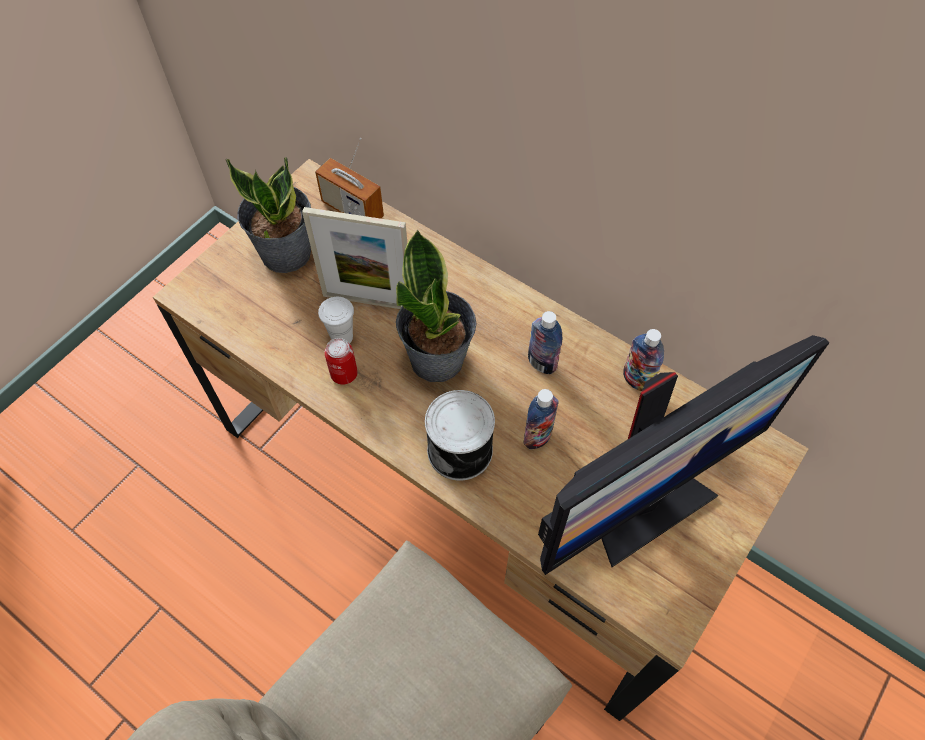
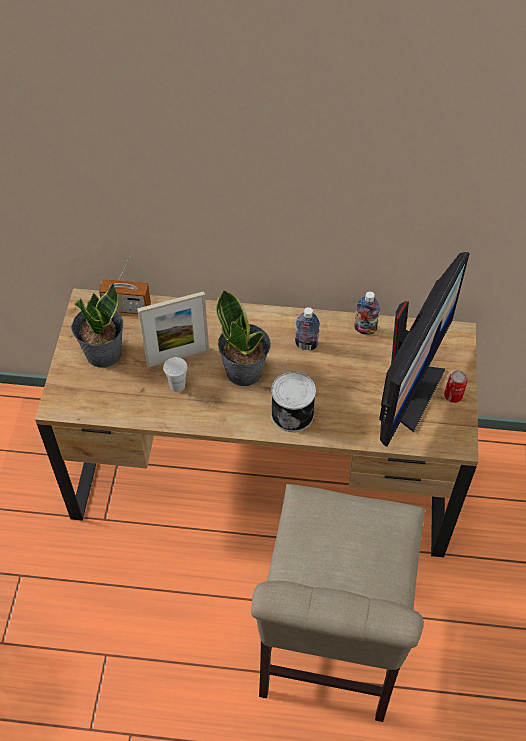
camera: 30 degrees left, 5 degrees down
(344, 374) = (194, 405): can -> can (453, 396)
(537, 437) = (331, 386): bottle -> none

